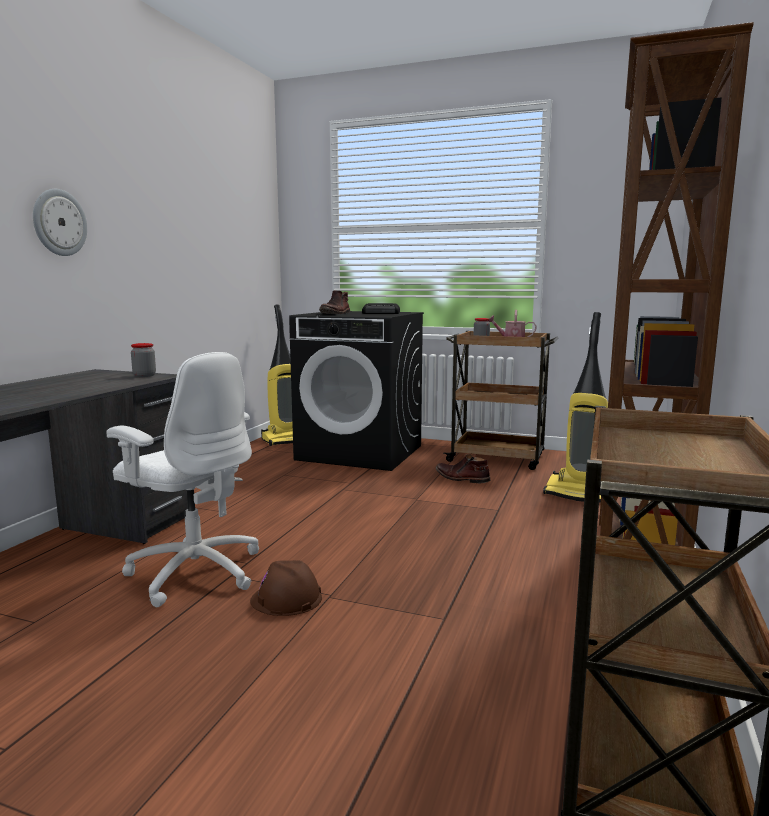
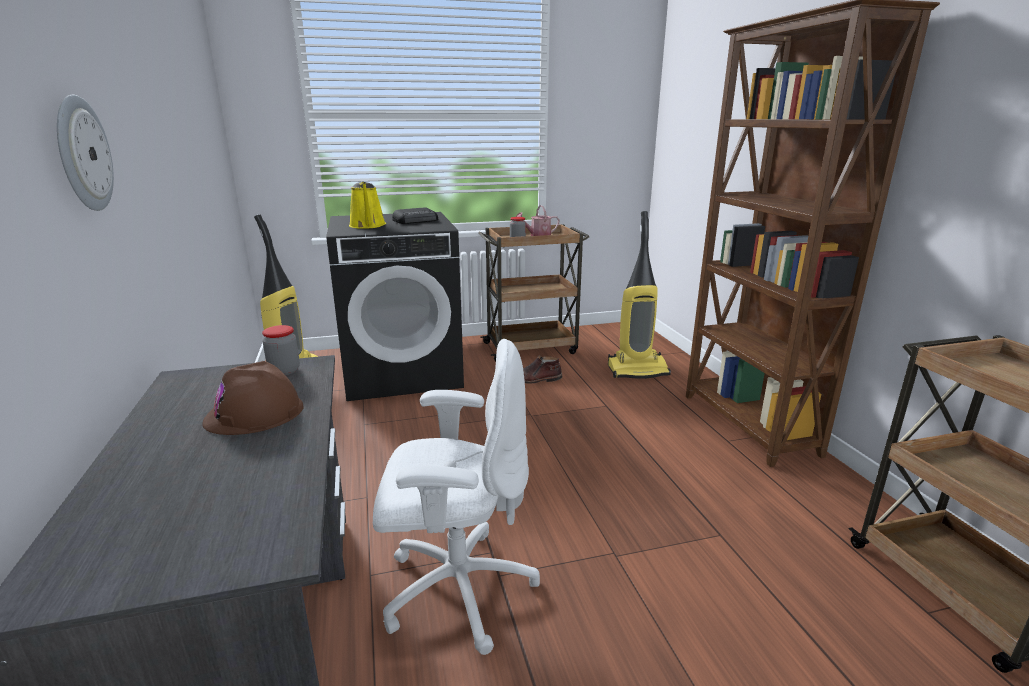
camera: 35 degrees left, 10 degrees up
(286, 599) = (587, 577): brown hard hat -> brown hard hat (255, 413)
(336, 313) = (367, 226): brown boot -> yellow watering can

